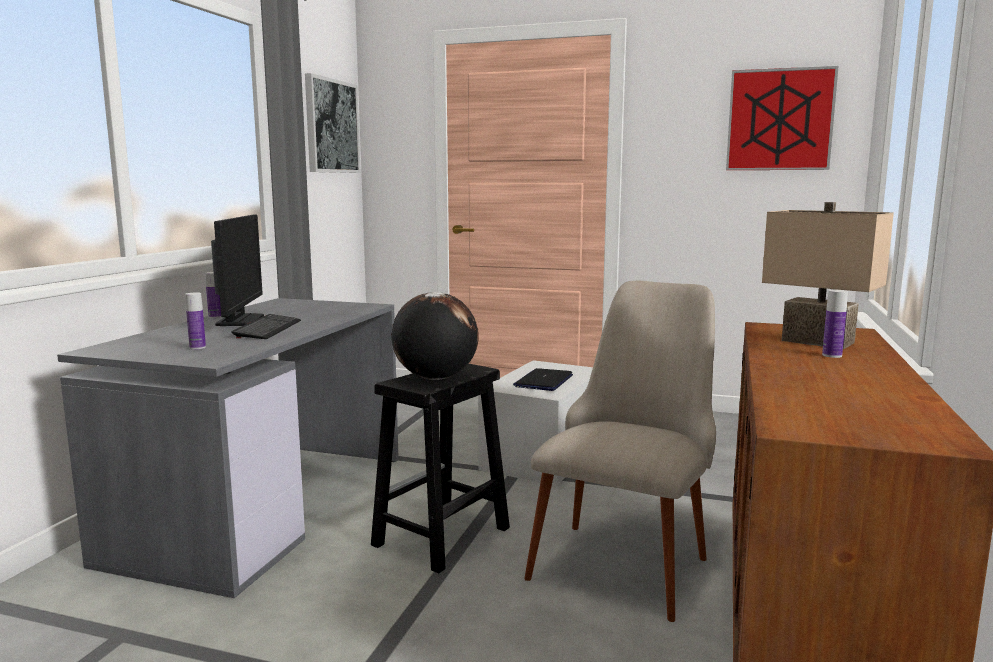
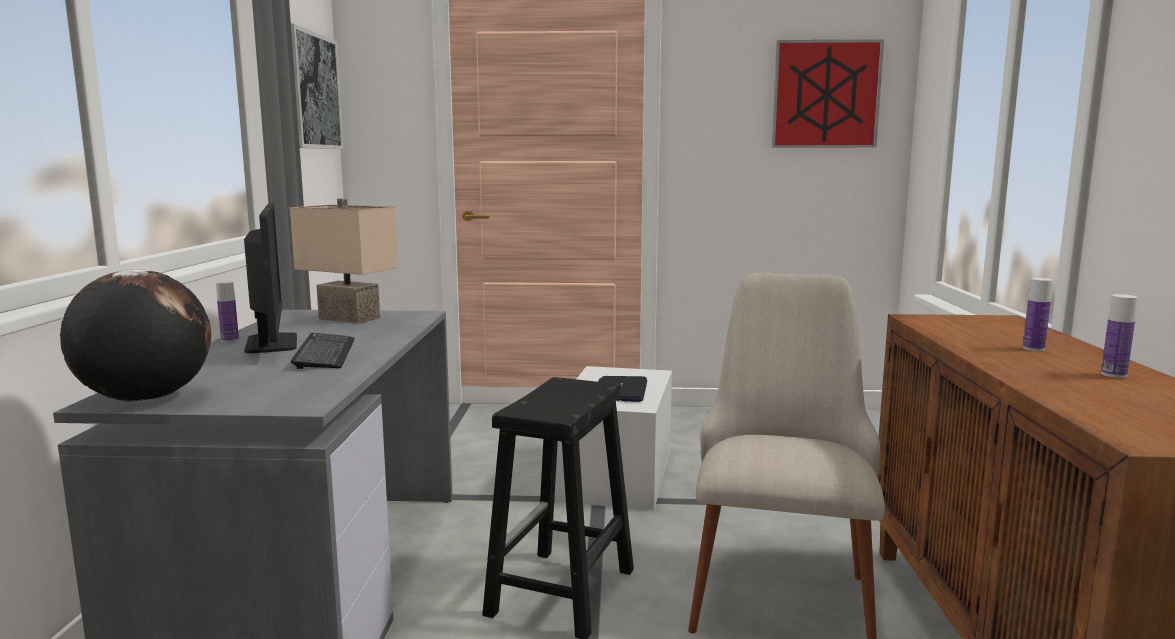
camera: 15 degrees left, 0 degrees up
(197, 347) = (259, 387): bottle -> bottle (1113, 374)
(435, 378) = (559, 401): globe -> globe (144, 399)
(819, 341) = (995, 333): beige table lamp -> beige table lamp (352, 318)

